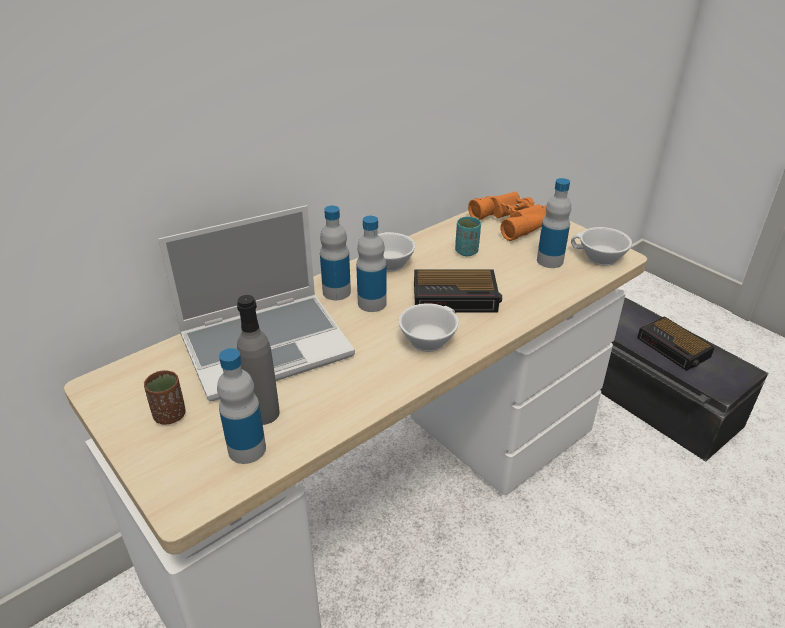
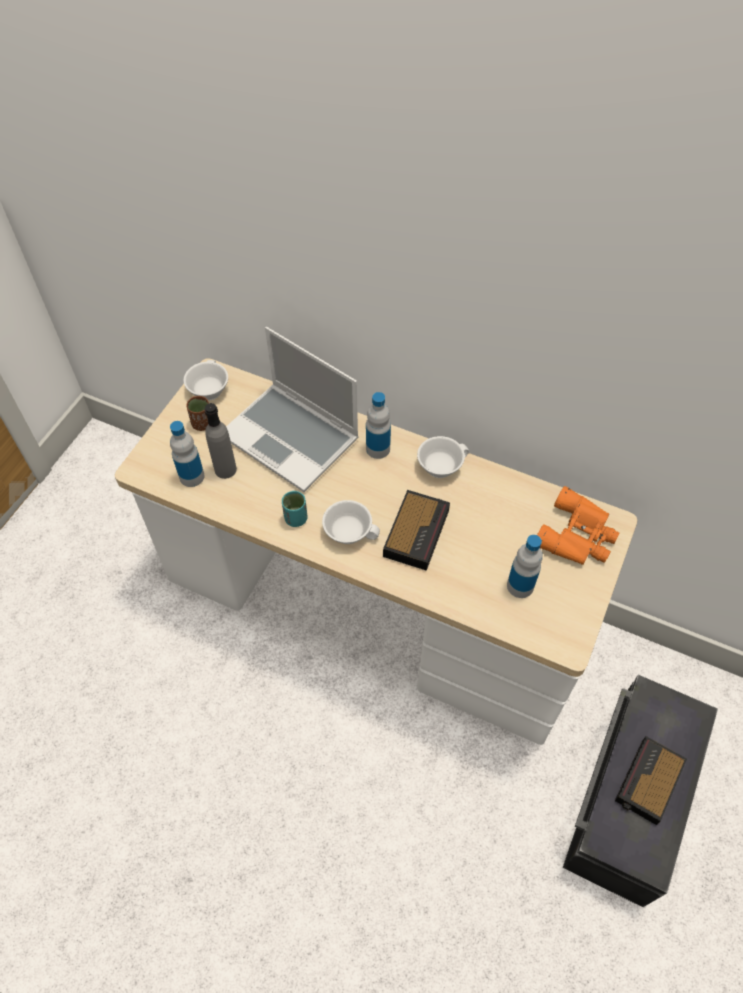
camera: 65 degrees right, 20 degrees up
(372, 303) = (376, 477): bottle -> none
(457, 297) = (417, 531): alarm clock -> alarm clock turned 135 degrees counterclockwise
(466, 251) = (494, 515): turquoise cup -> turquoise cup (296, 518)
(599, 258) = (552, 627): white cup -> white cup (207, 389)

